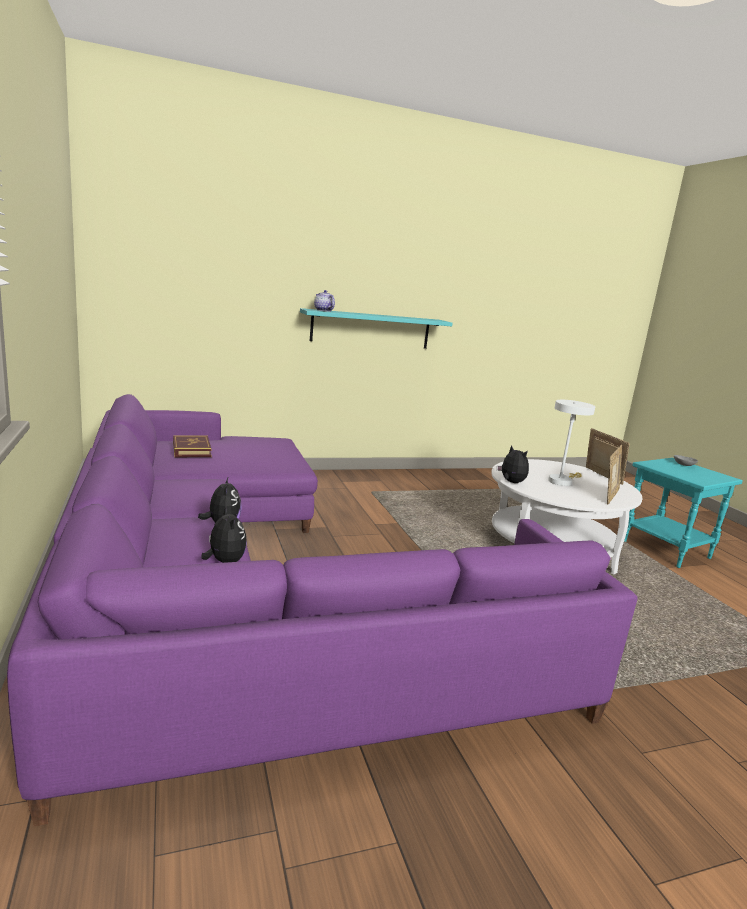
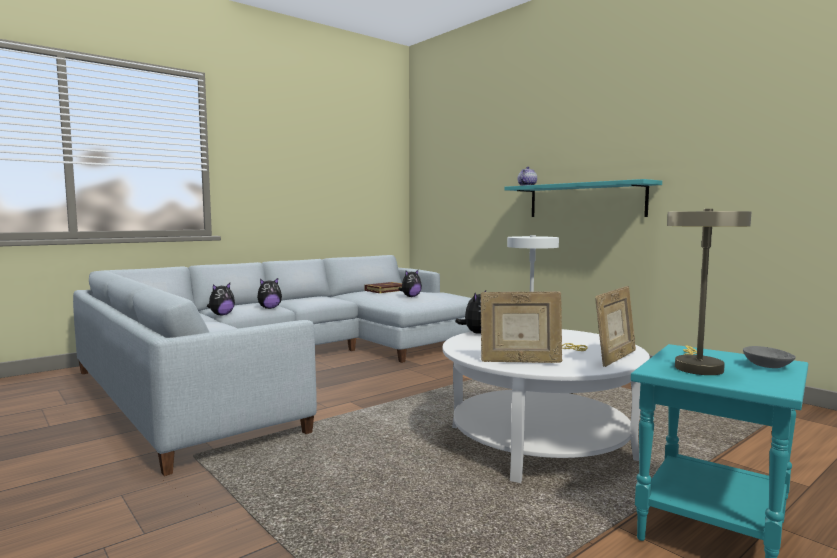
camera: 70 degrees right, 10 degrees down
(241, 592) = (287, 364): purple sofa -> grey sofa
(254, 453) = (410, 297): none -> plush toy
(689, 474) = (696, 366): none -> beige table lamp

